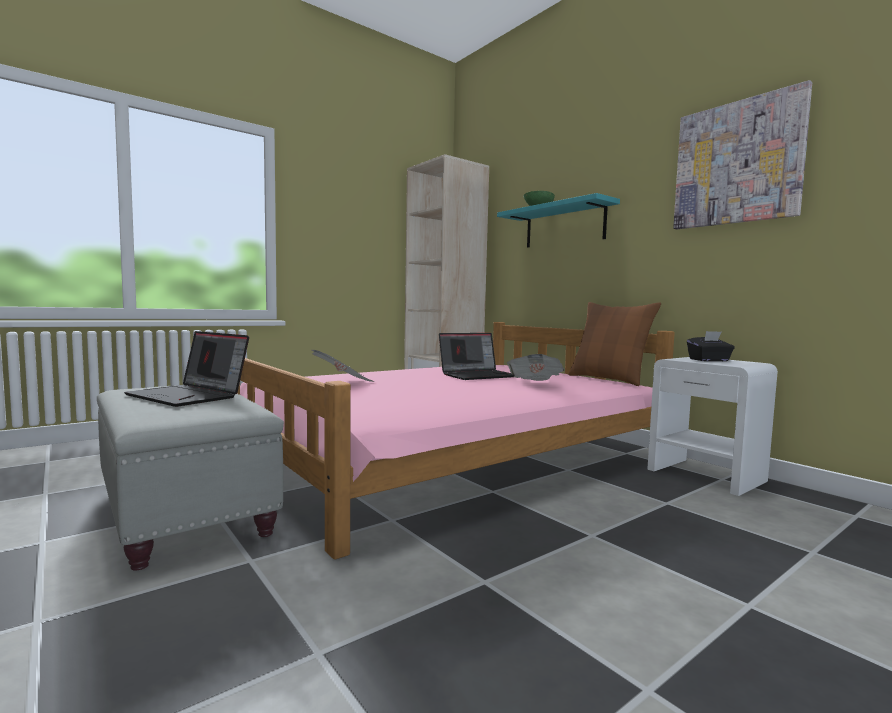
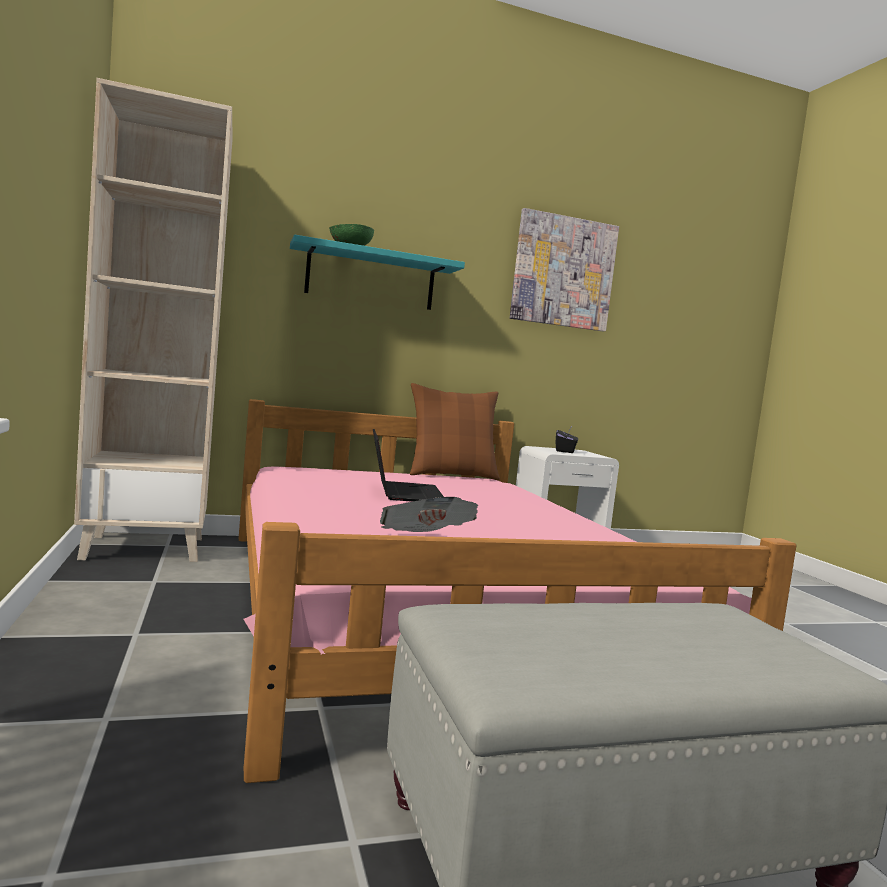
camera: 70 degrees left, 0 degrees up
(190, 396) = (603, 631): laptop -> none
(535, 384) = (490, 495): newspaper -> none

